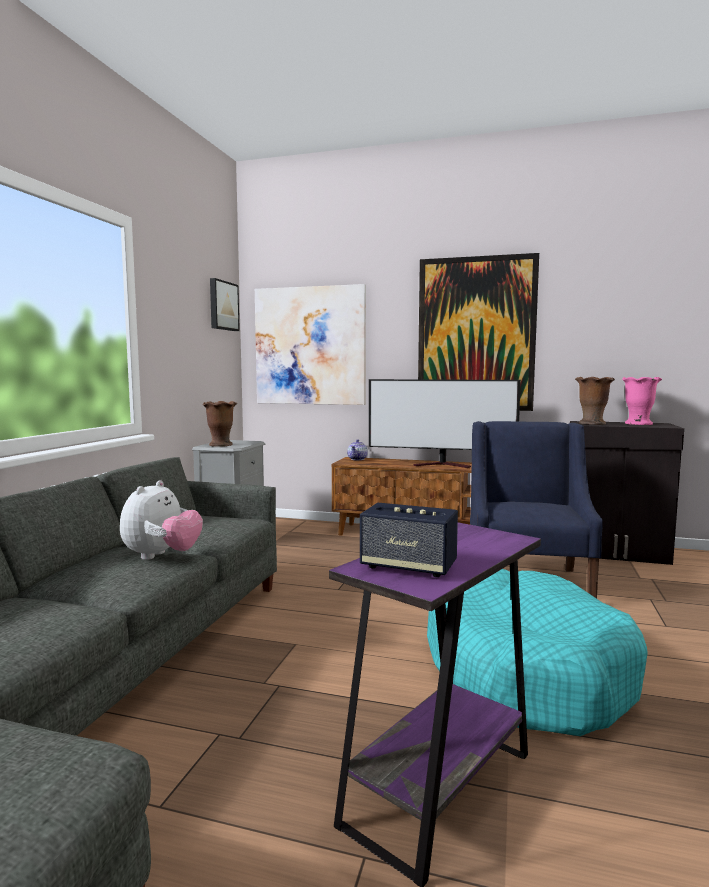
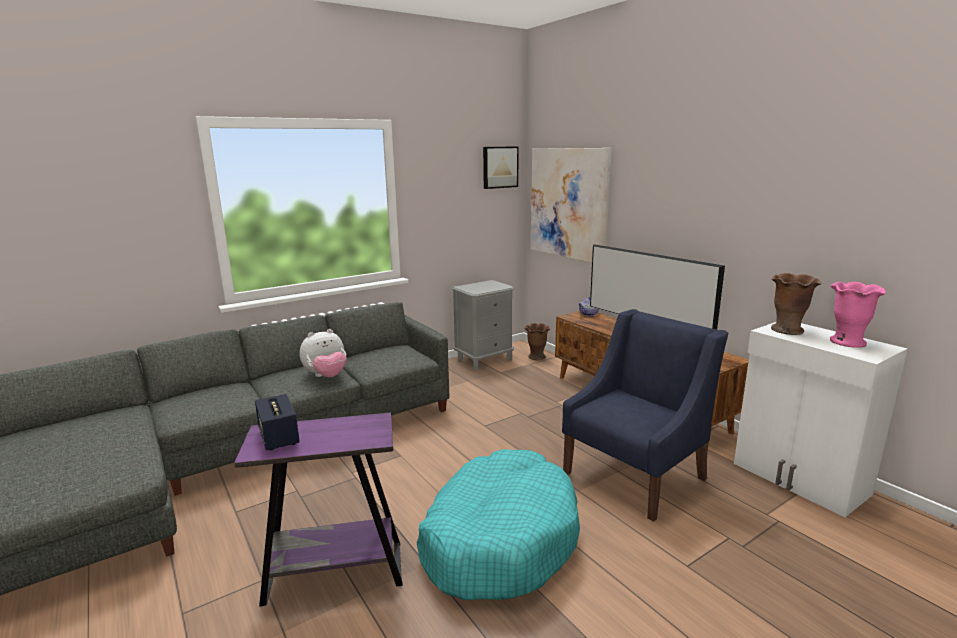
camera: 40 degrees right, 10 degrees up
(220, 445) = (473, 287): brown vase -> brown vase (536, 357)
(476, 334) = (702, 206): picture -> none
(616, 553) = (799, 479): black cabinet -> white cabinet

